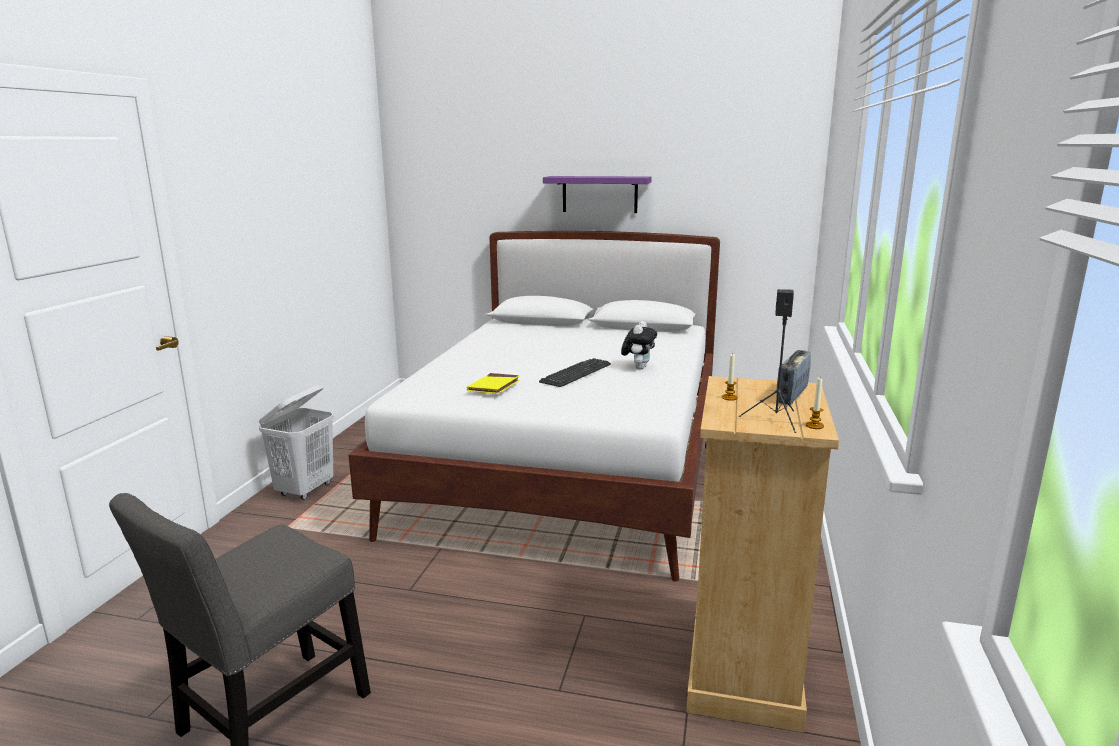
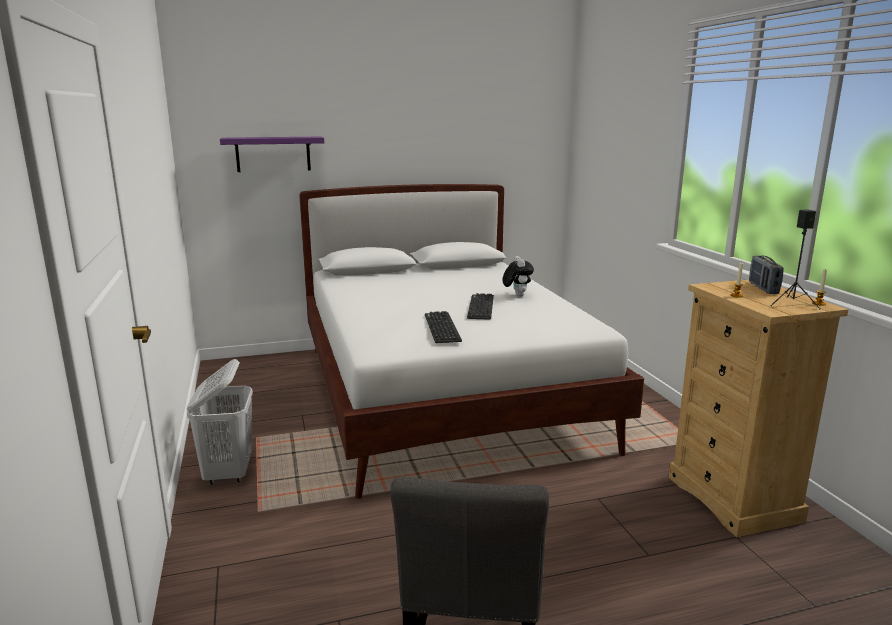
camera: 30 degrees left, 0 degrees up
(494, 386) = (442, 328): yellow book -> keyboard
(599, 194) = (399, 152): purple shelf -> purple shelf (273, 154)

